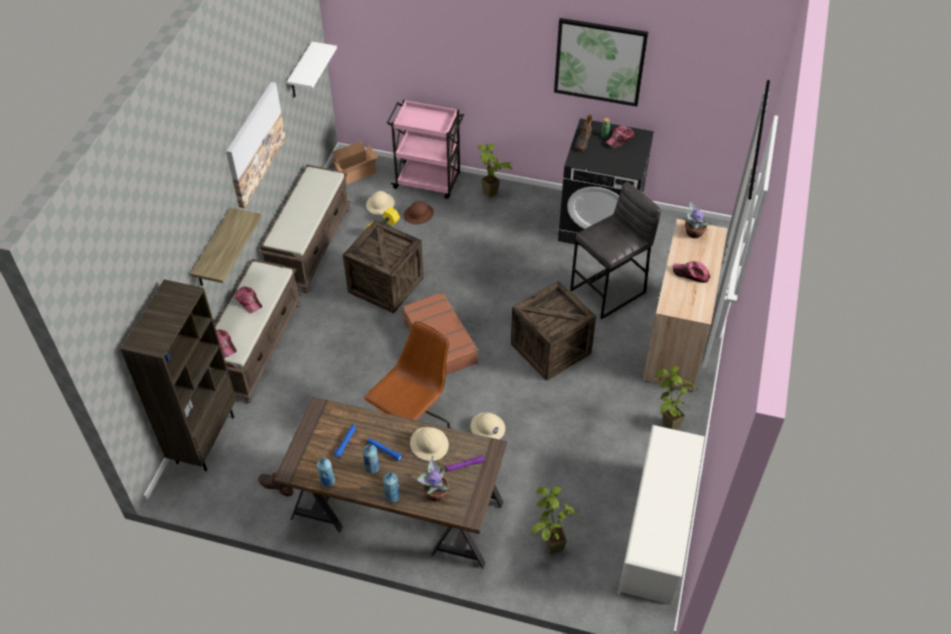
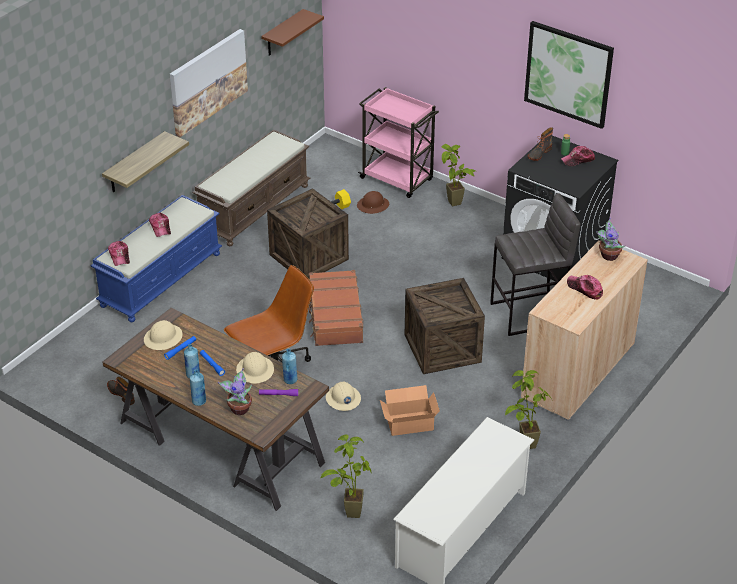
camera: 20 degrees right, 10 degrees down
(205, 439) = (77, 341): brown bookcase -> none
(256, 346) = (161, 279): brown bench -> blue bench
(301, 72) = (282, 33): white shelf -> brown shelf
(327, 482) = (148, 375): blue bottle -> blue bottle (290, 380)
(355, 171) = (330, 156): cardboard box -> cardboard box (408, 422)
(380, 204) = (340, 189): beige hard hat -> beige hard hat (163, 338)

